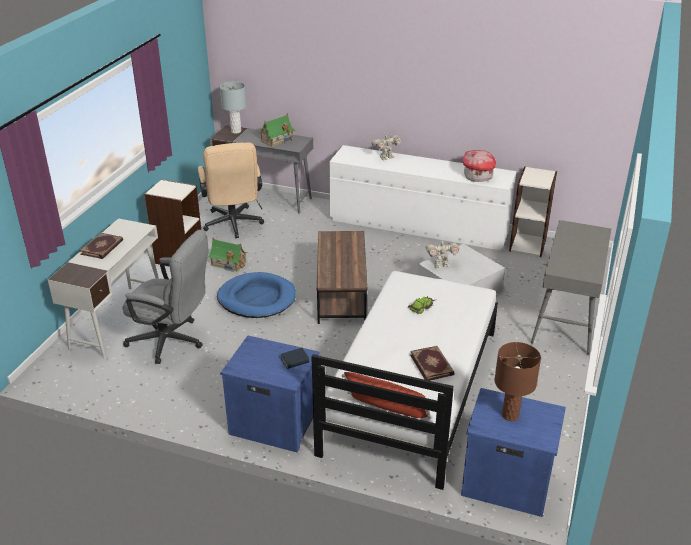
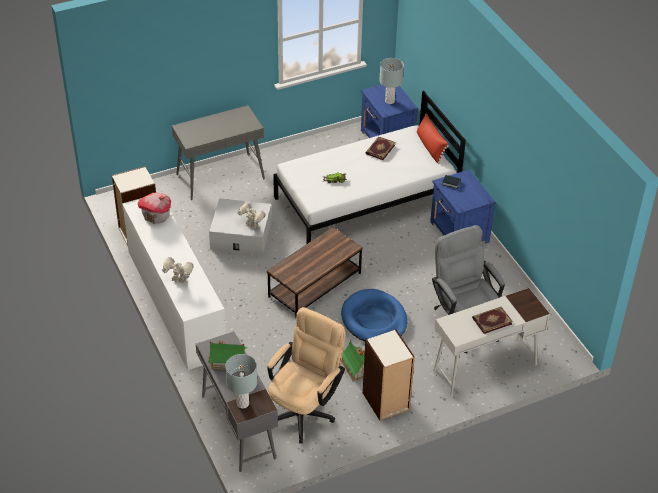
camera: 135 degrees left, 10 degrees up
(510, 415) = (390, 101): brown table lamp -> grey table lamp

